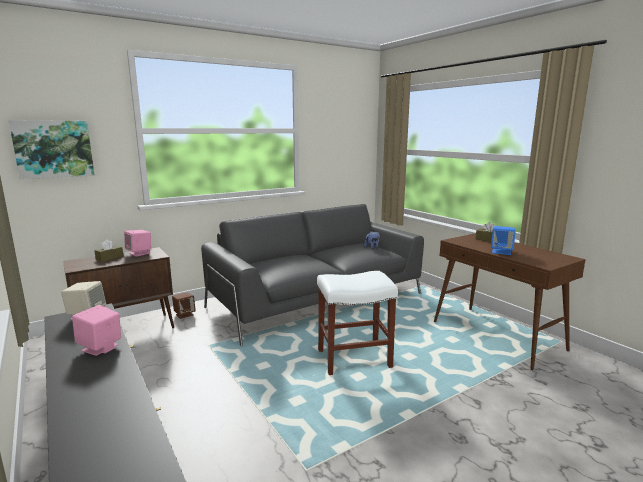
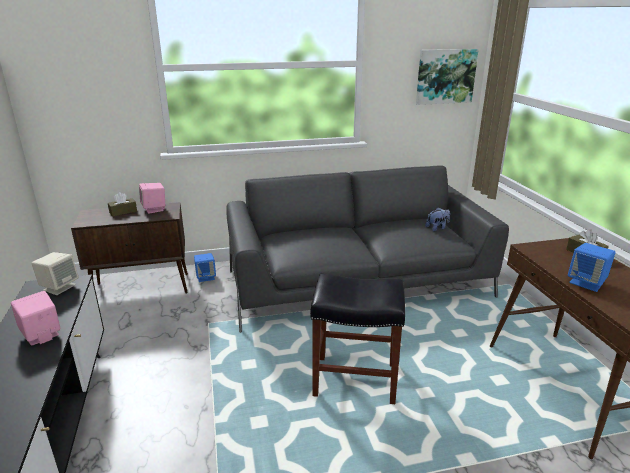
camera: 20 degrees right, 10 degrees up
(54, 149) = (70, 90): picture -> picture (445, 76)
(184, 314) = (206, 277): brown speaker -> blue speaker
(355, 358) = (356, 379): white stool -> black stool

